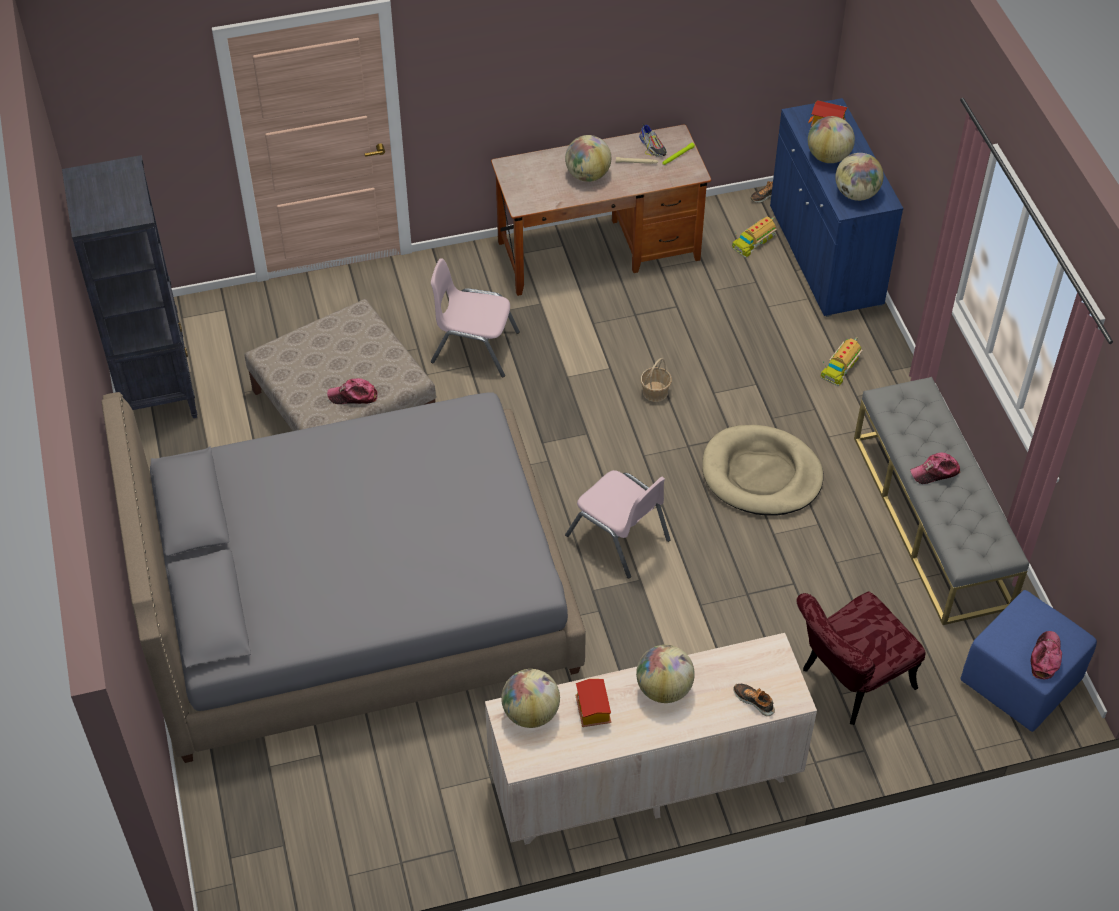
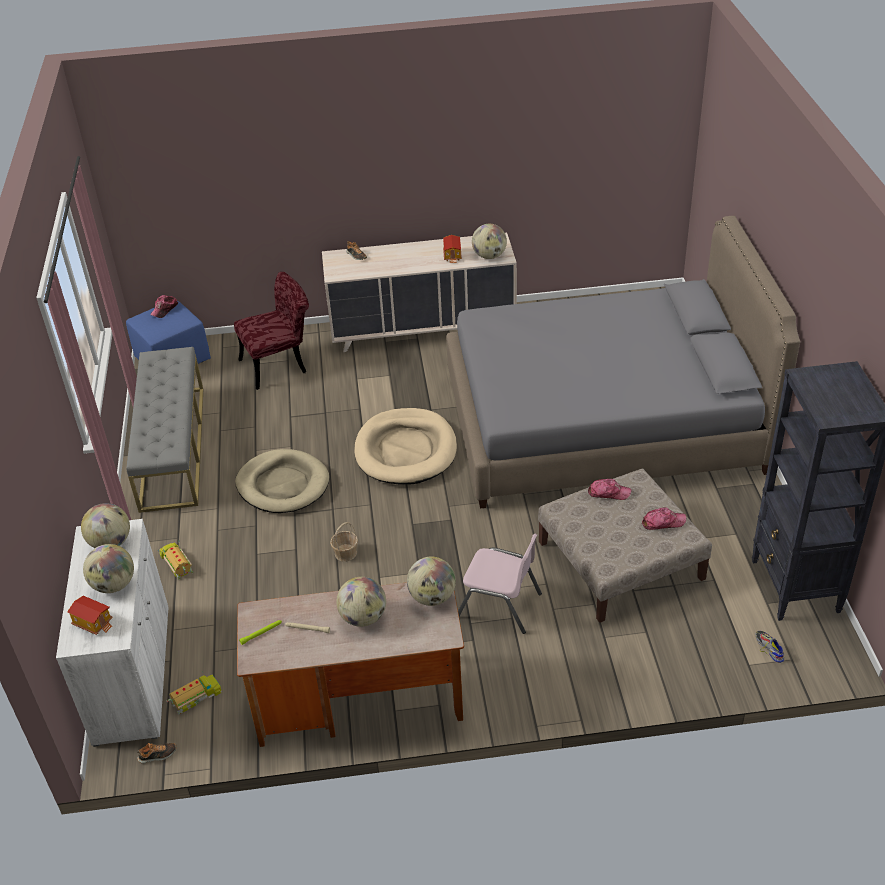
camera: 170 degrees left, 10 degrees down
(618, 538) = (405, 450): pink chair -> beige dog bed
(652, 146) = (283, 648): shoe -> shoe (769, 648)
(664, 689) = (407, 262): globe -> globe (432, 597)
(825, 256) = (133, 674): blue cabinet -> white cabinet
(840, 366) = (177, 563): toy truck -> toy truck turned 75 degrees counterclockwise
(935, 472) = (168, 401): cap -> cap (663, 522)

